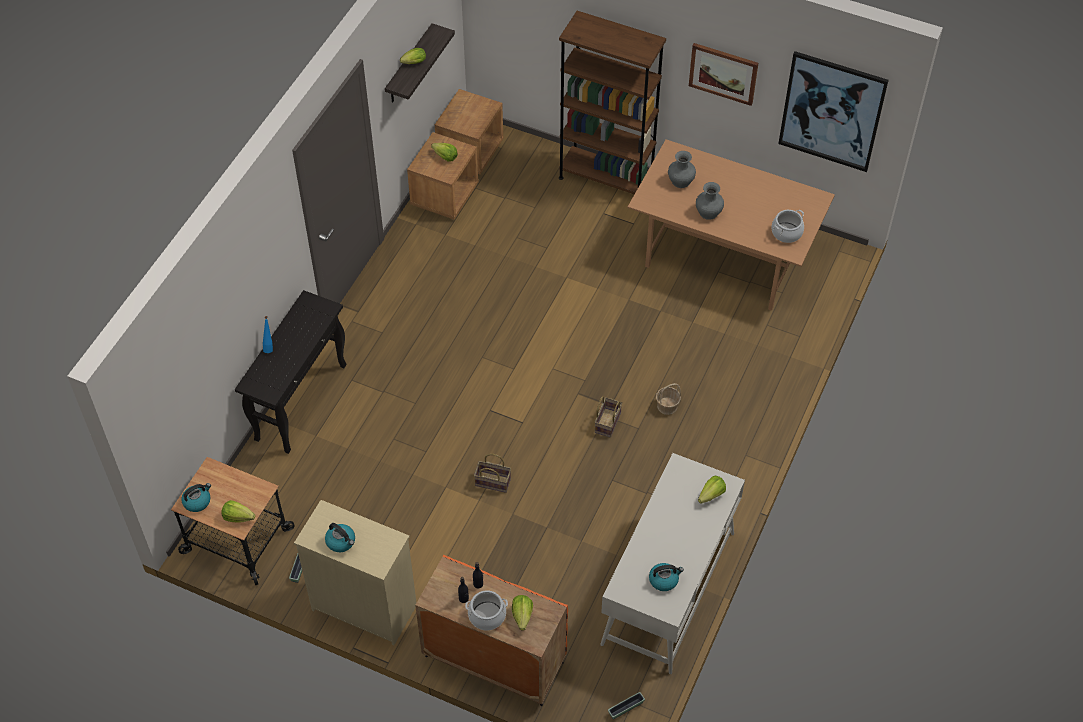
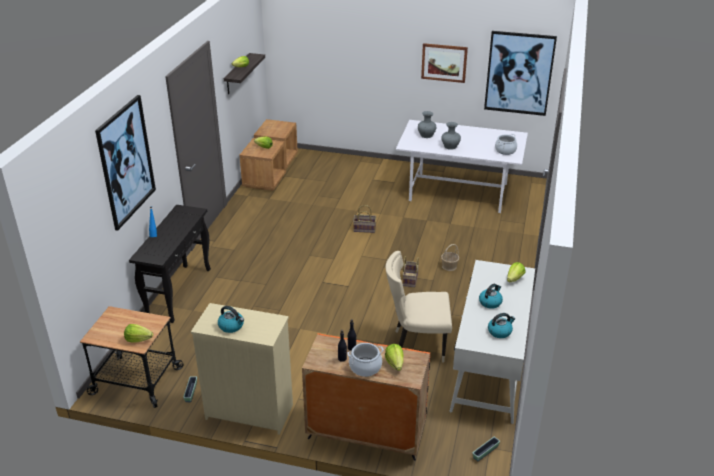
camera: 10 degrees left, 20 degrees down
(197, 501) = (102, 333): kettle -> kettle (490, 302)
(234, 285) = (126, 162): none -> picture
(494, 481) = (336, 321): basket -> basket (365, 229)
(588, 534) = (417, 344): none -> beige chair
(606, 179) = (369, 165): brown bookcase -> none
(722, 257) = (457, 192): brown dining table -> white dining table

